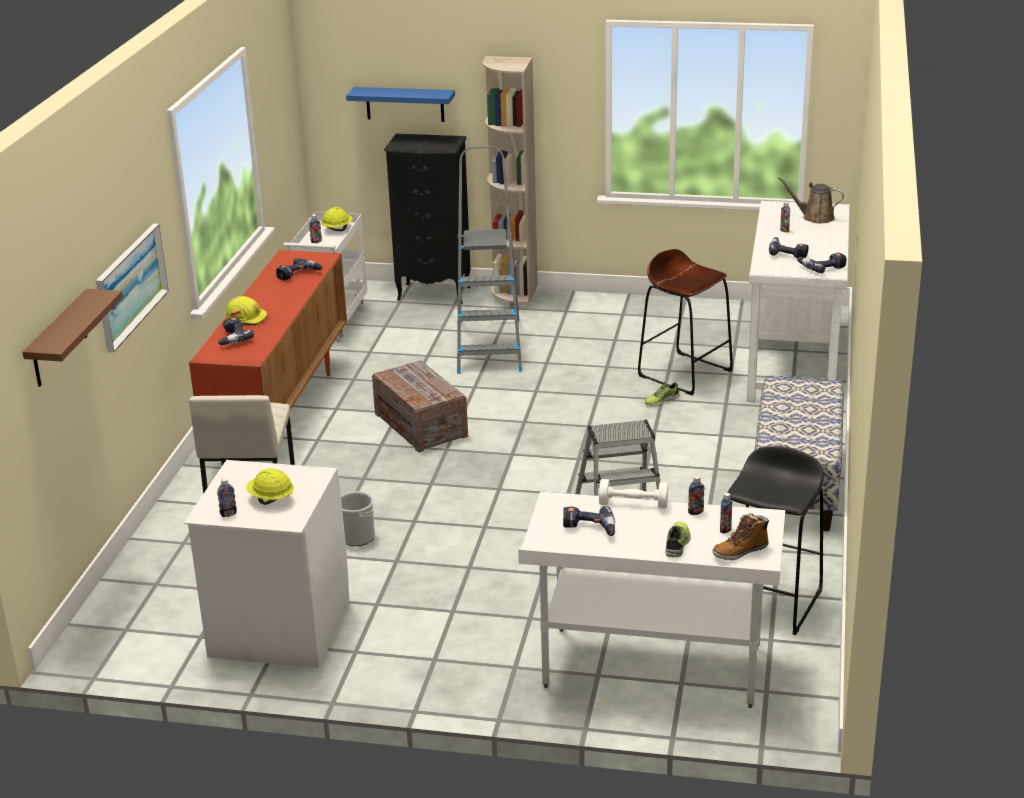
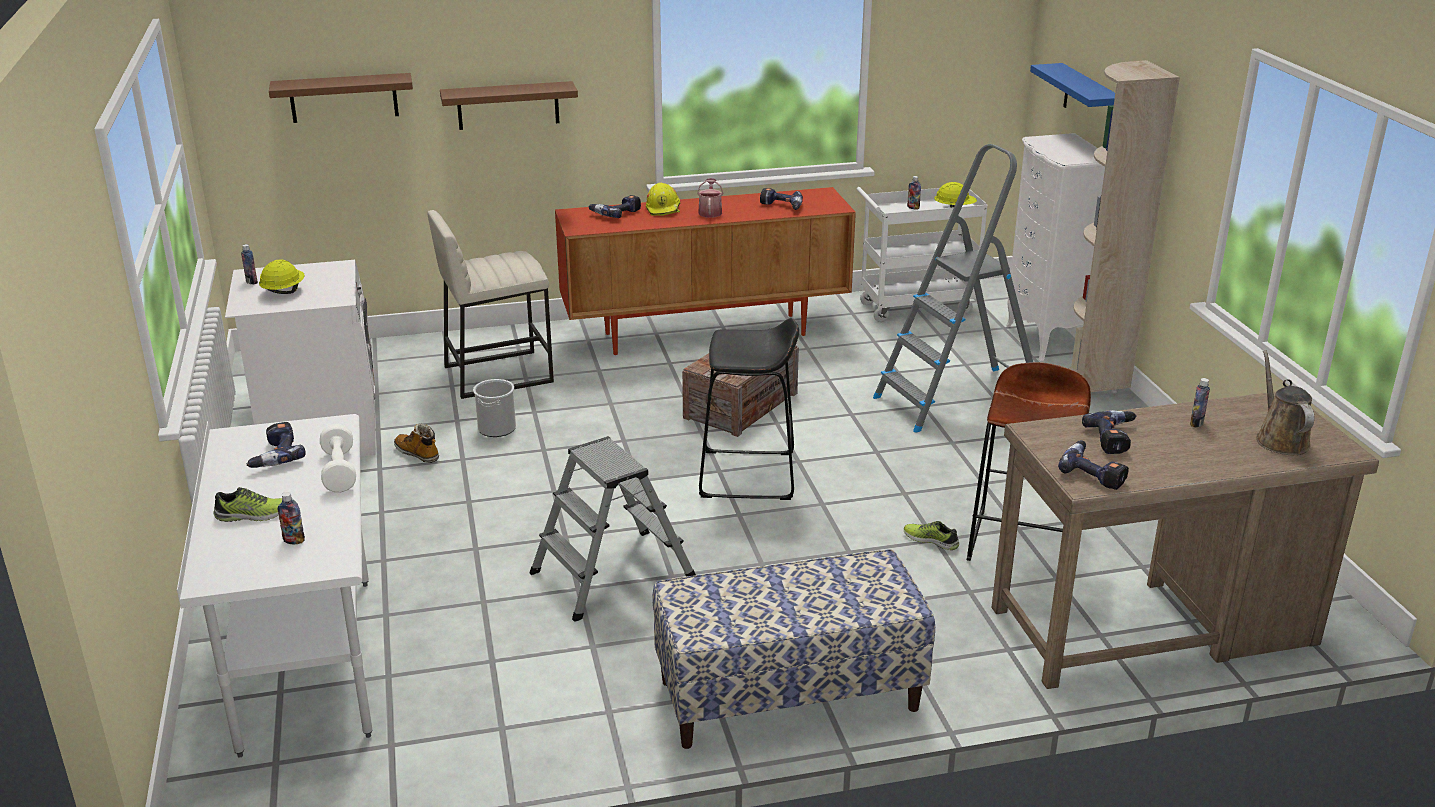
camera: 65 degrees right, 0 degrees up
(130, 286) = (508, 105): picture -> brown shelf
(276, 302) = (710, 212): none -> watering can
(433, 294) = (1043, 340): black dresser -> white dresser
(695, 512) = (332, 513): bottle -> none
(740, 551) = (240, 560): boot -> boot (417, 454)
(768, 601) = (479, 726): black stool -> black stool (748, 475)
(795, 361) = (1153, 627): white desk -> brown desk

